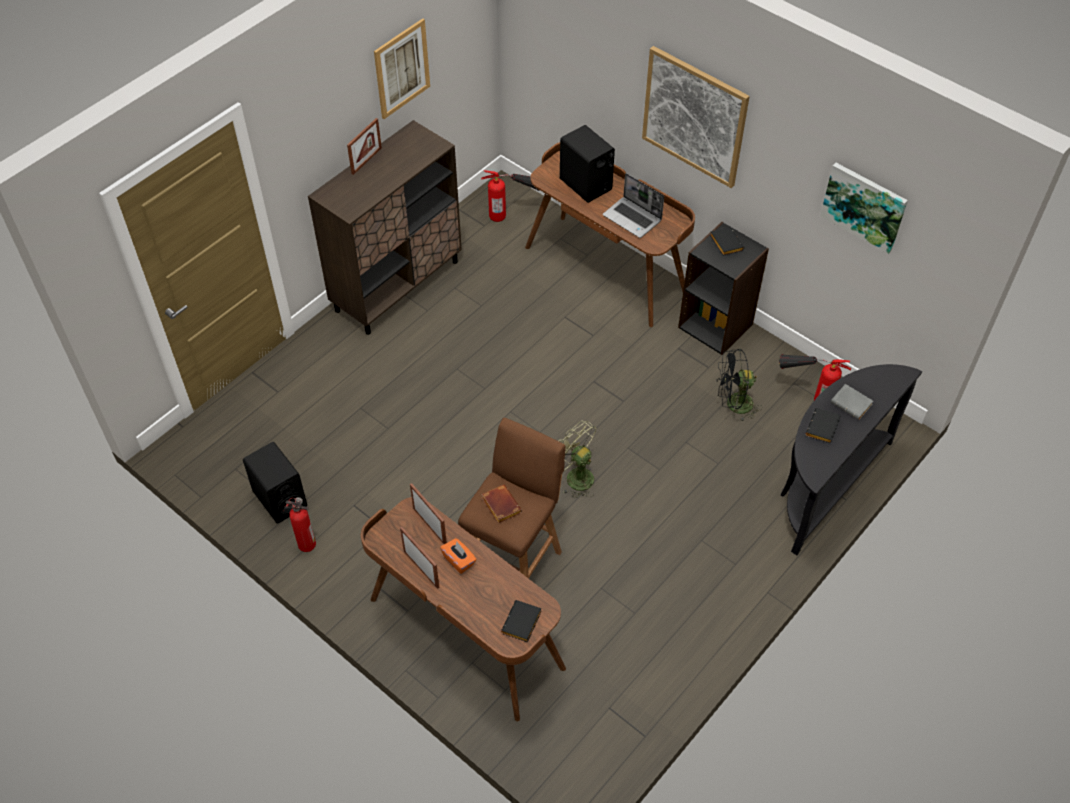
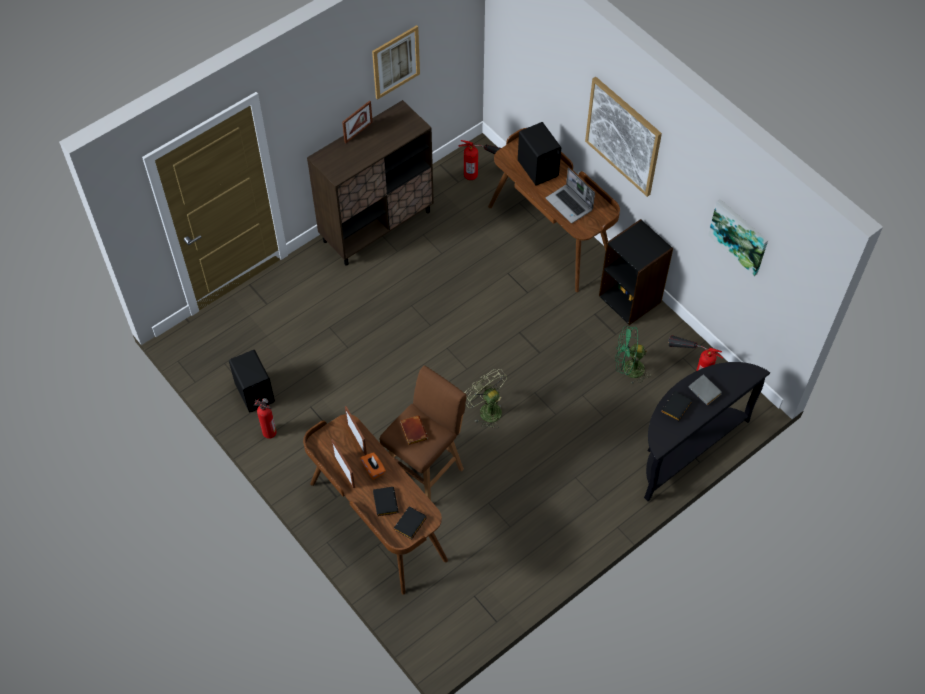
camera: 10 degrees right, 5 degrees up
(725, 243) = (638, 238): black book -> black book (384, 502)
(733, 405) = (628, 369): black fan -> green fan

